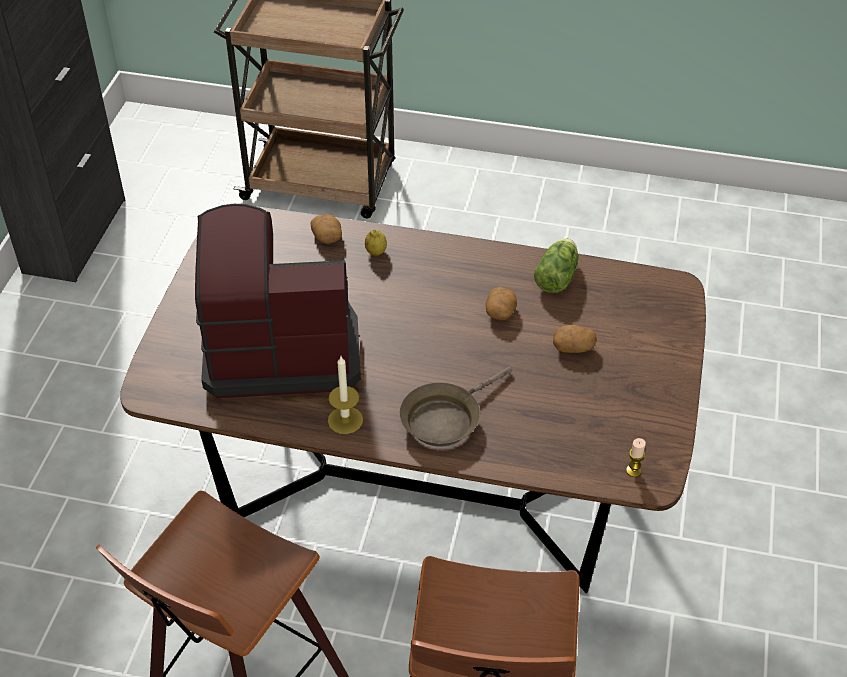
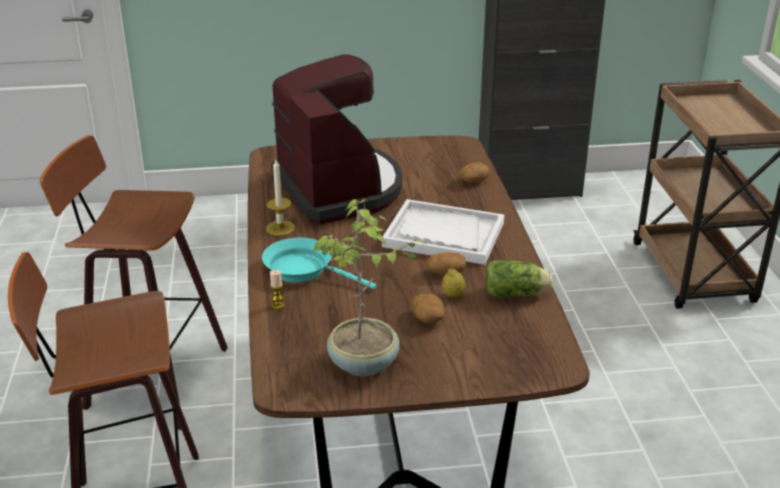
camera: 70 degrees right, 15 degrees down
(376, 252) = (473, 203): lemon -> lemon (453, 295)
(428, 293) = (443, 235): none -> white tray
(445, 418) = (304, 269): brown frying pan -> turquoise frying pan
(632, 412) = (364, 365): none -> potted plant
(633, 471) = (289, 377): candle -> candle (277, 305)

